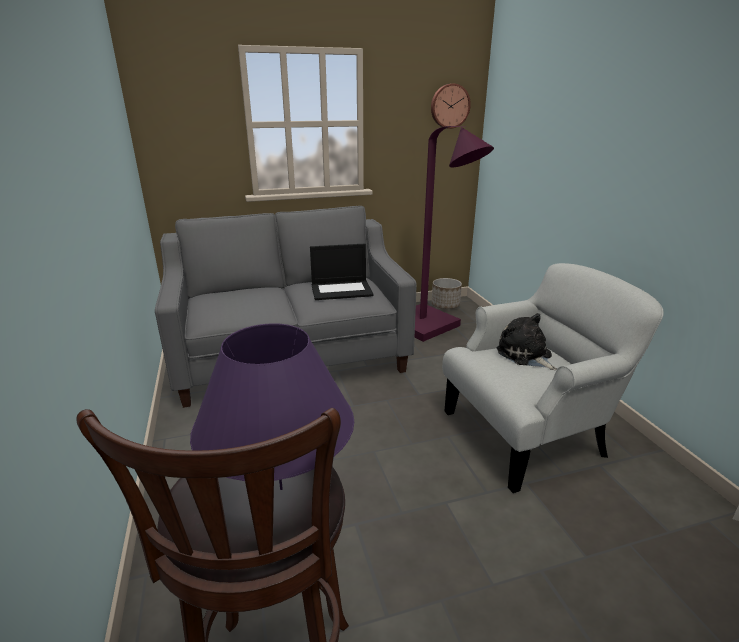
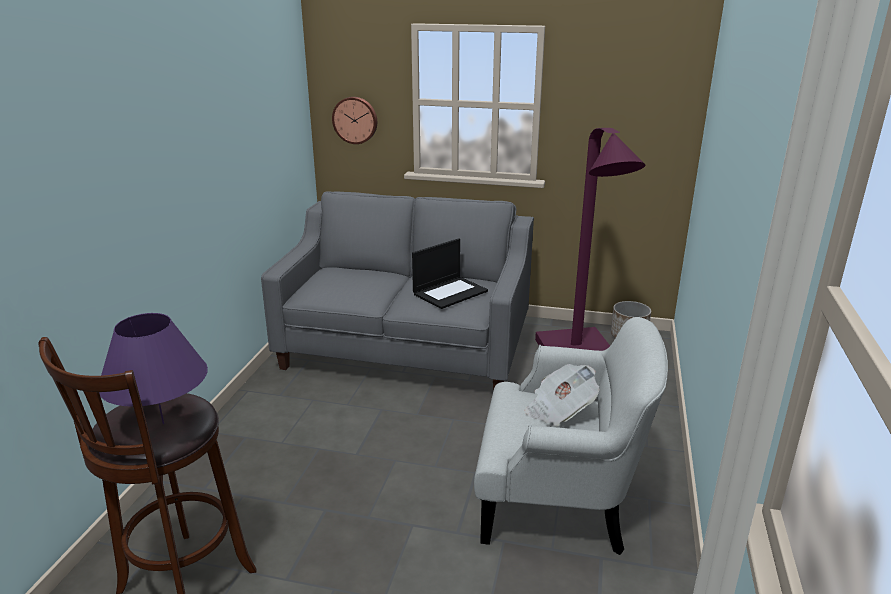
camera: 30 degrees right, 0 degrees up
(342, 290) = (450, 292): laptop -> laptop turned 60 degrees counterclockwise
(449, 106) = (655, 93): wall clock -> wall clock (355, 120)
(525, 355) = (559, 410): plush toy -> newspaper

